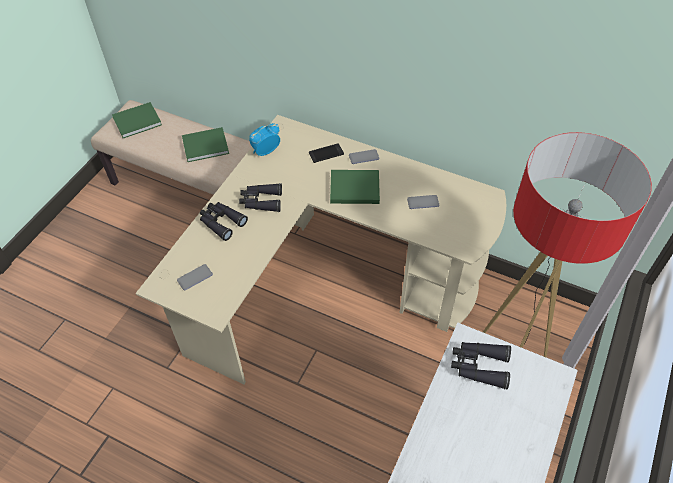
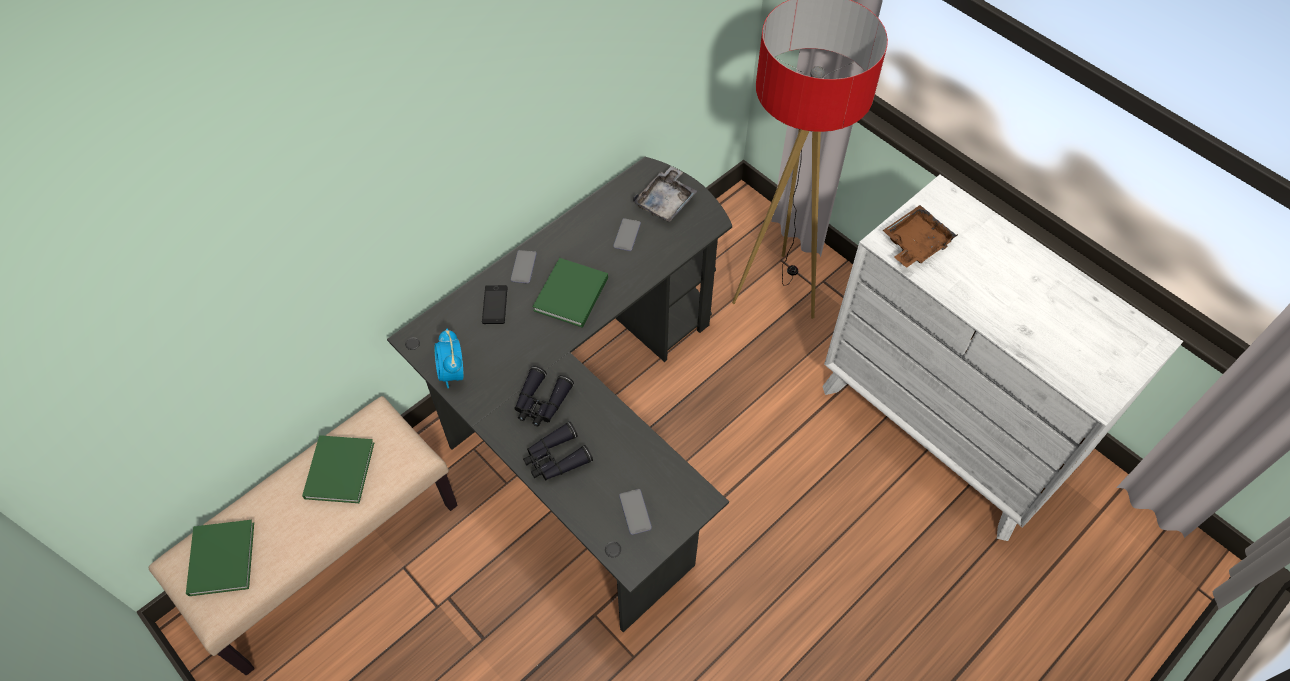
camera: 70 degrees left, 5 degrees up
(326, 284) = (588, 425): beige desk -> black desk
(468, 215) = (666, 202): none -> grey tray
(479, 366) = (915, 244): black binoculars -> brown tray

